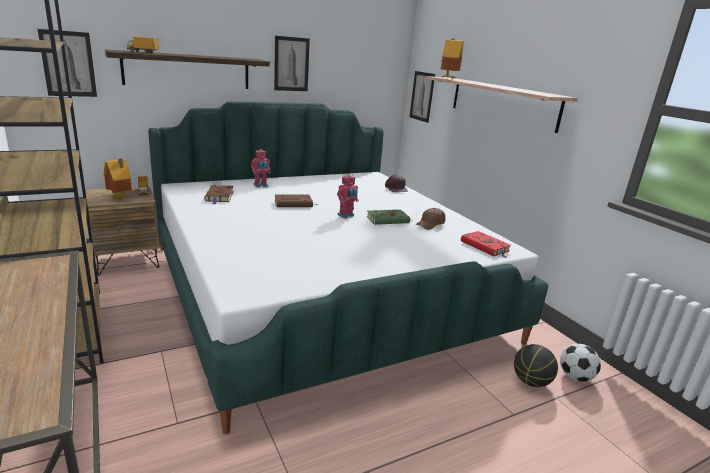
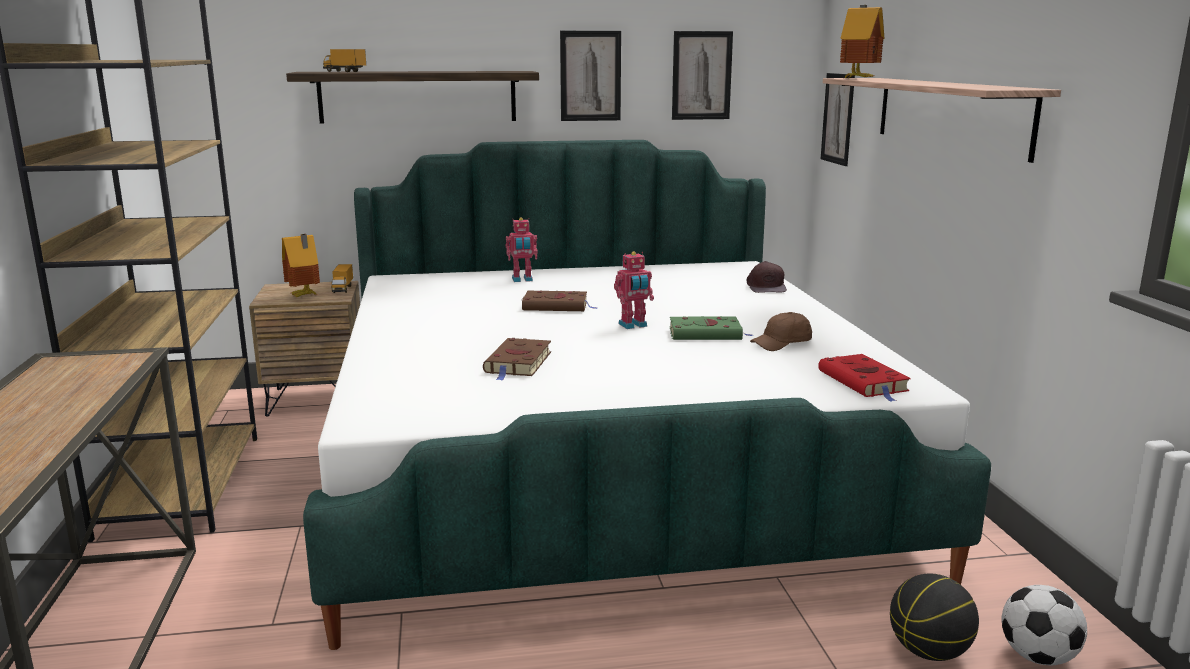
camera: 20 degrees right, 5 degrees down
(68, 64) = (246, 96): picture -> picture (701, 75)
(219, 196) = (443, 294): brown book -> brown book (518, 363)

